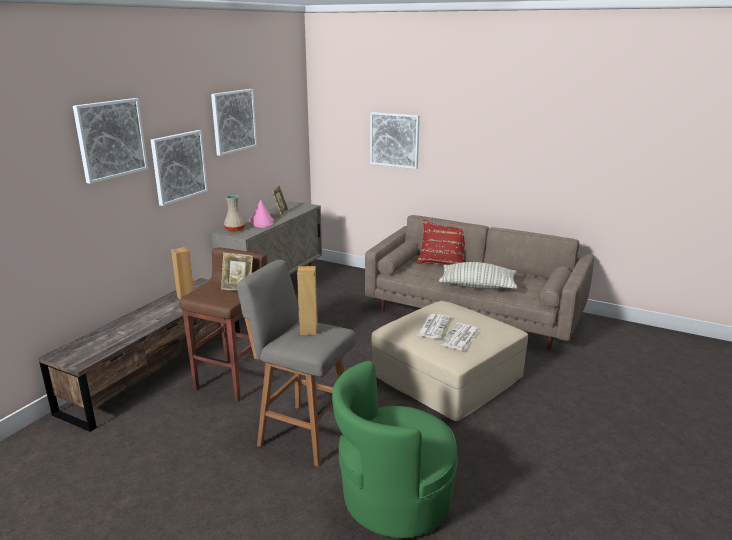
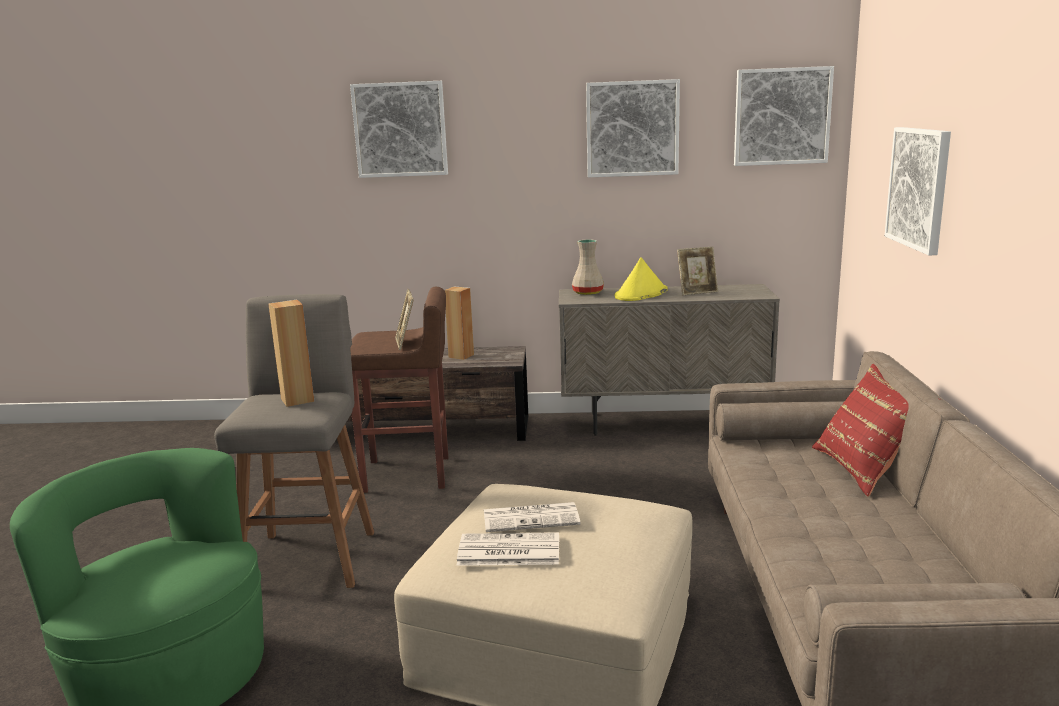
camera: 65 degrees right, 5 degrees down
(179, 166) = (509, 181): picture -> picture (781, 116)
(261, 222) = (641, 294): pink hat -> yellow hat
(477, 286) = (801, 528): pillow -> none

